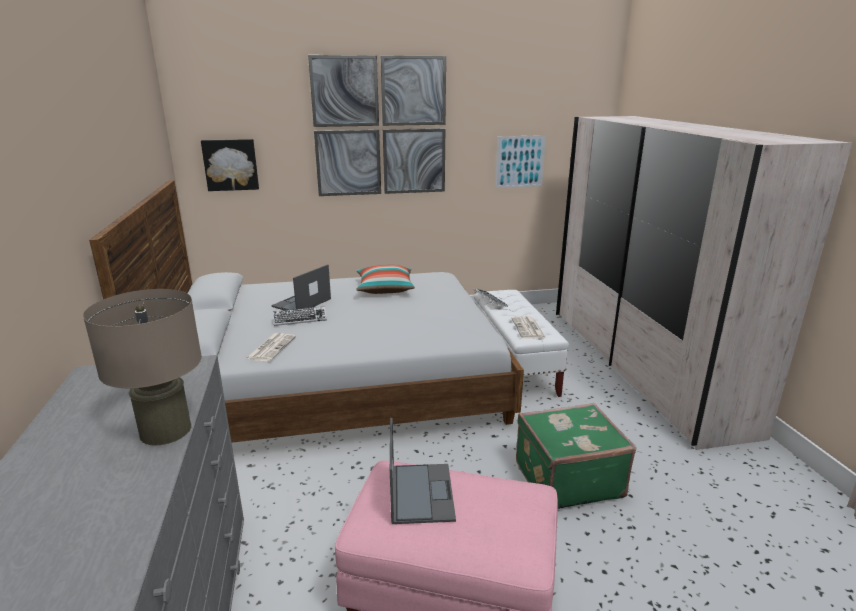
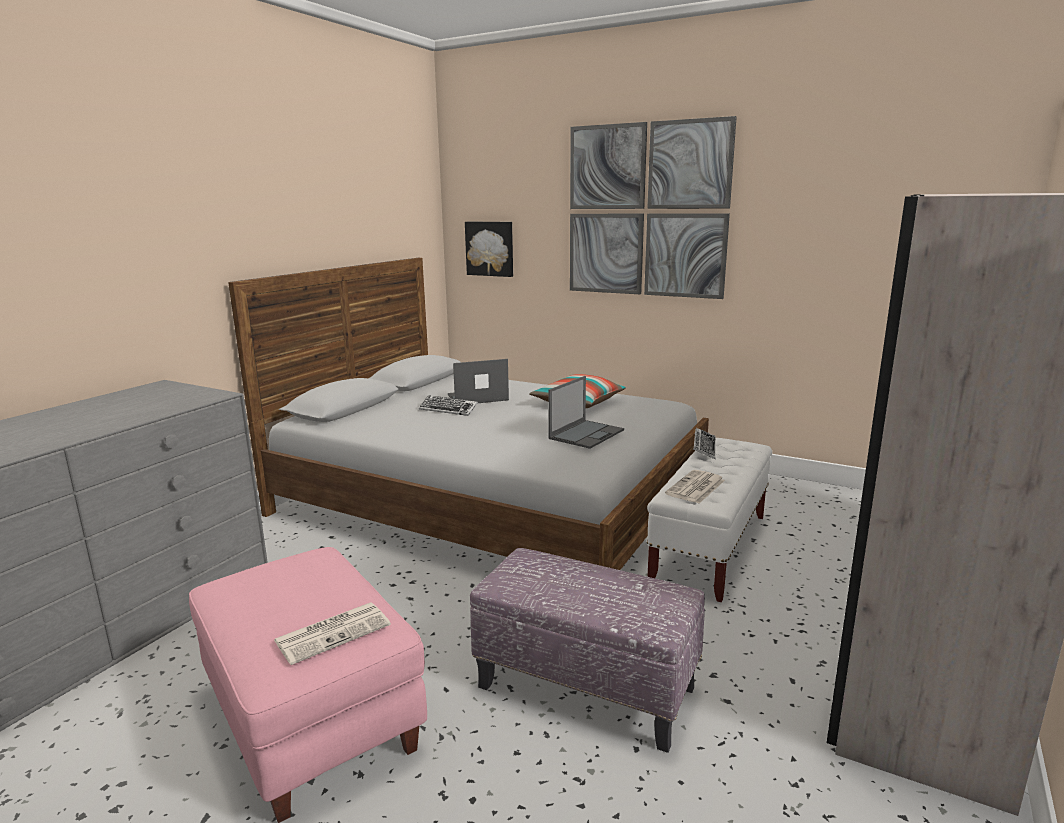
camera: 40 degrees right, 5 degrees down
(166, 430) = (108, 425): beige table lamp -> none
(271, 347) = (384, 424): newspaper -> newspaper (334, 632)
(421, 492) = (299, 580): laptop -> laptop (586, 434)
(520, 161) = (844, 265): picture -> none
(566, 479) = (584, 688): green suitcase -> ottoman

